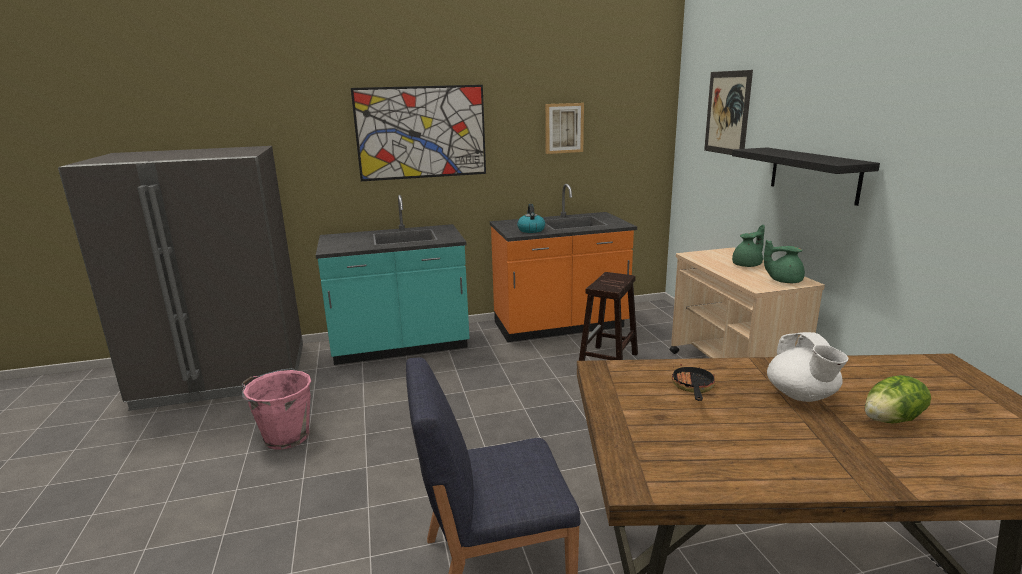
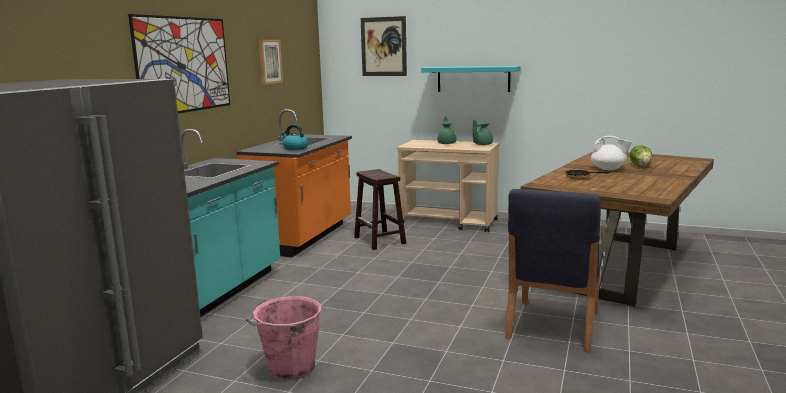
camera: 55 degrees left, 5 degrees down
(814, 174) = (473, 79): black shelf -> turquoise shelf

